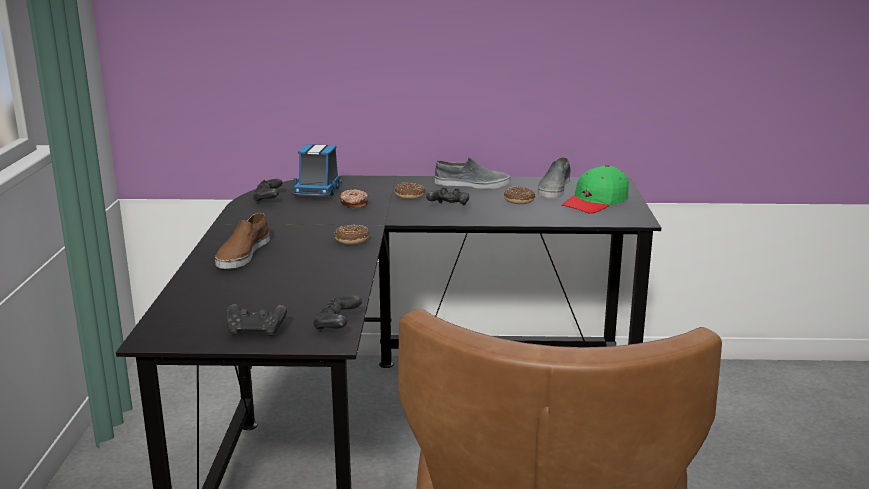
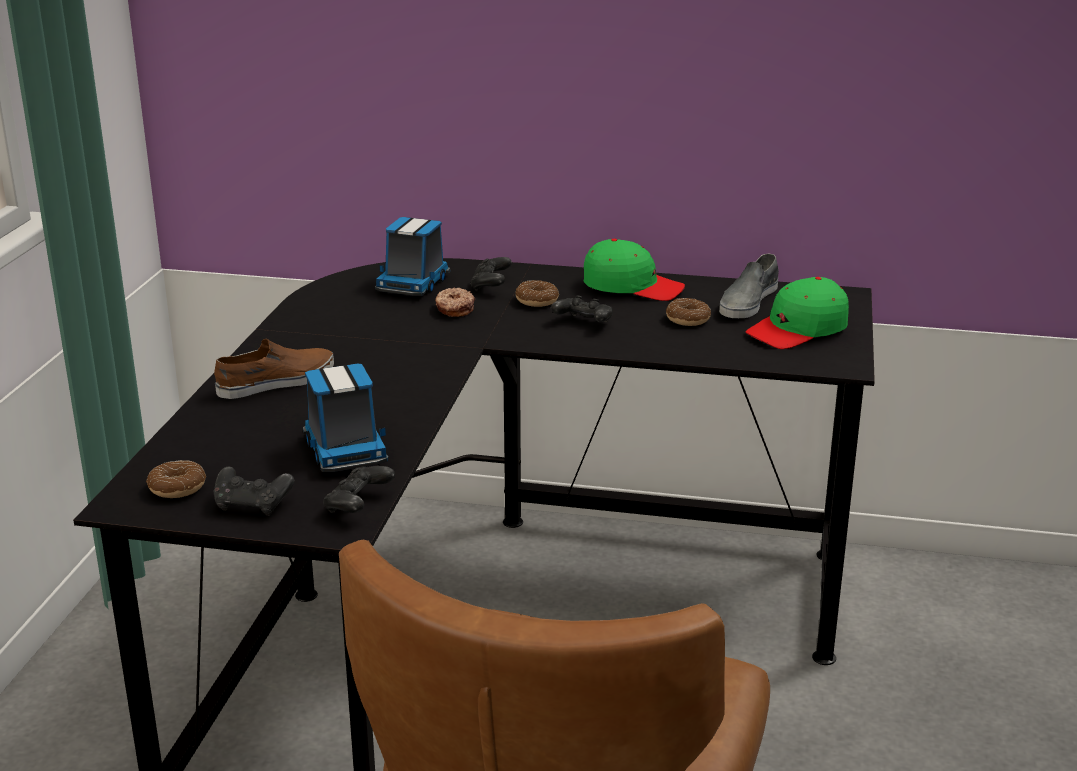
camera: 10 degrees right, 5 degrees up
(242, 254) = (277, 381): brown shoe -> brown shoe turned 150 degrees counterclockwise
(268, 199) = (342, 293): black game controller -> black game controller (490, 285)
(311, 292) = (344, 450): none -> toy truck
(352, 240) = (429, 370): donut -> donut (177, 487)
(472, 184) = (632, 286): grey shoe -> green cap

